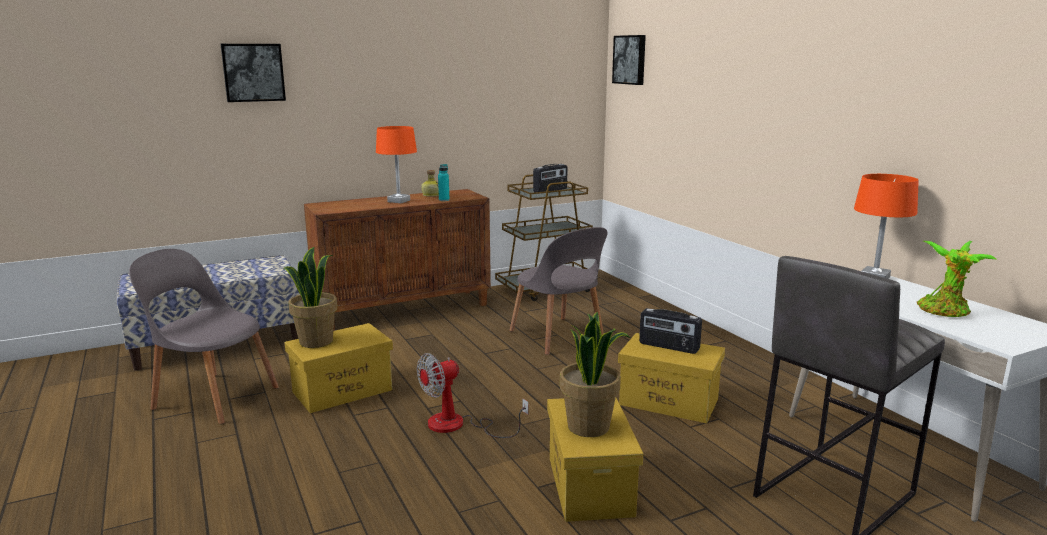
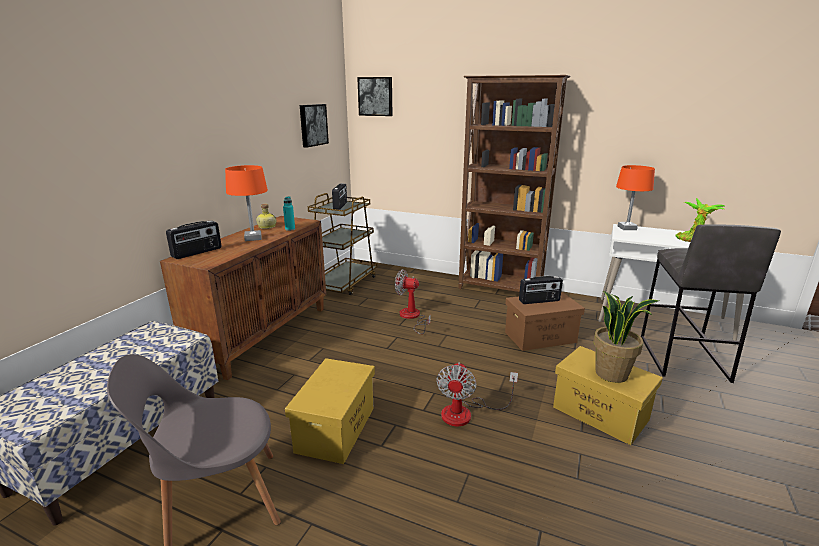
camera: 40 degrees left, 5 degrees up
(253, 72) = (85, 118): picture -> picture (312, 125)
(315, 341) = (314, 395): potted plant -> none
(337, 203) = (197, 252): none -> radio
(558, 337) = (412, 317): grey chair -> fan
(670, 402) = (540, 337): yellow storage box -> brown storage box
(720, 343) = (500, 289): none -> brown bookcase

